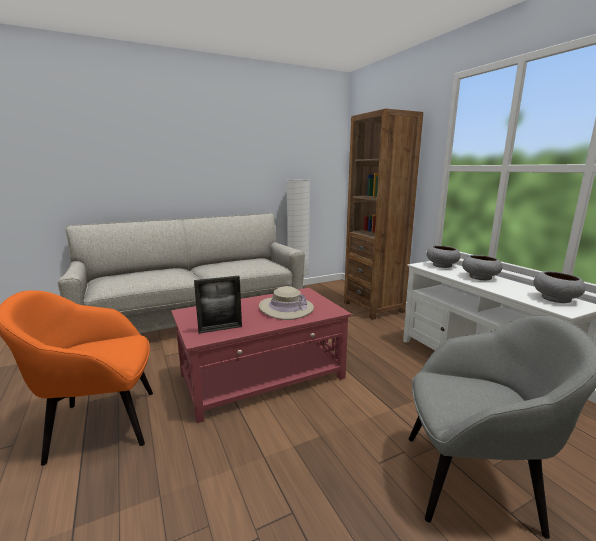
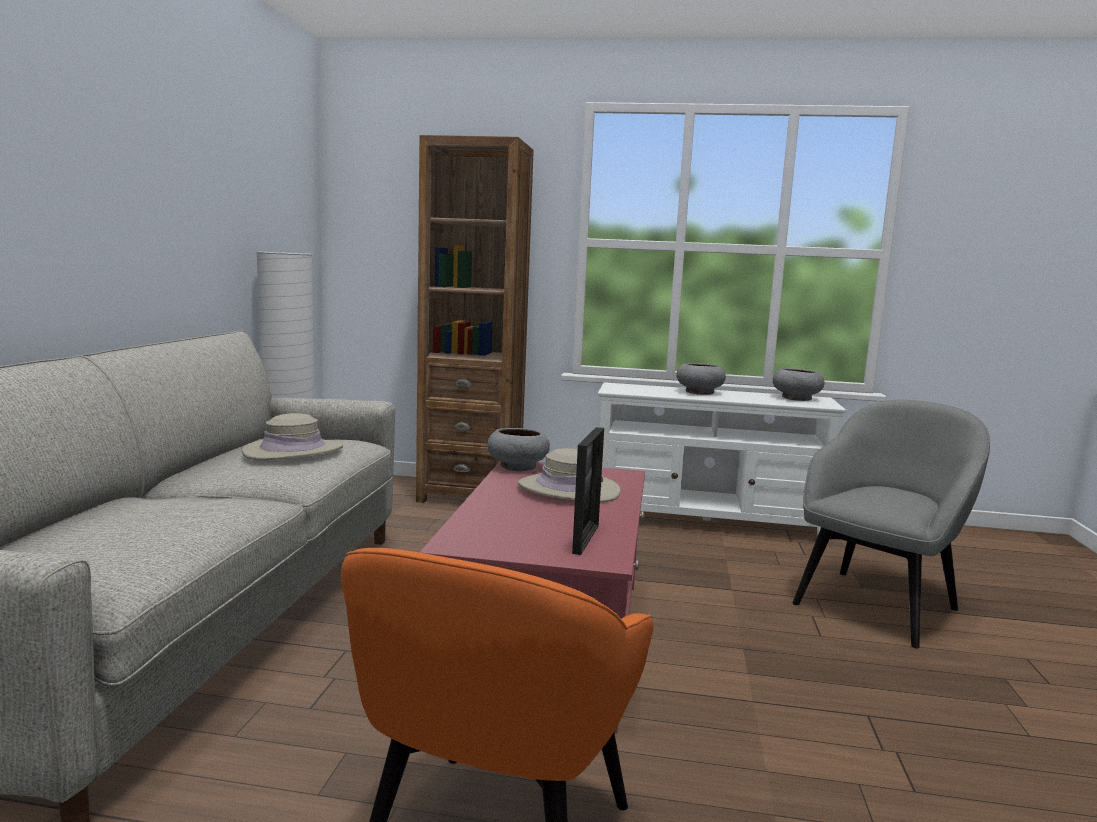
camera: 55 degrees left, 5 degrees down
(243, 264) = (293, 451): none -> beige hat
(442, 265) = (631, 387): grey bowl -> grey bowl (517, 466)

